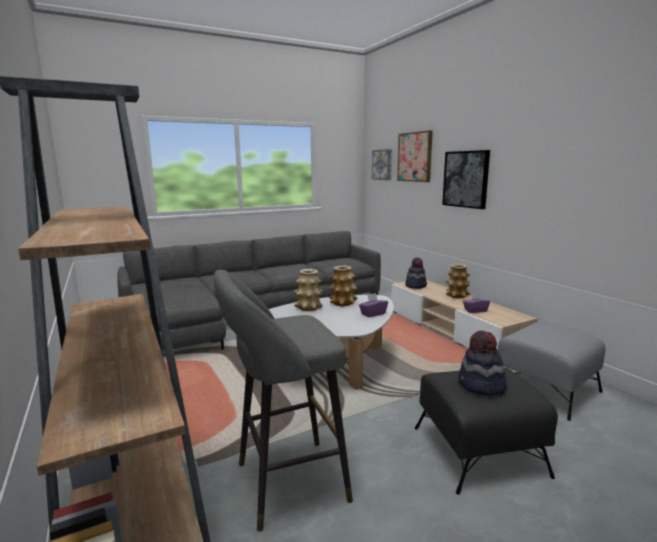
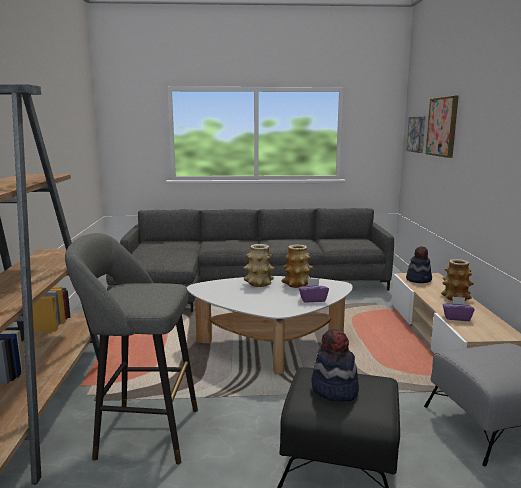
camera: 25 degrees right, 0 degrees up
(466, 179) = (481, 157): picture -> none

